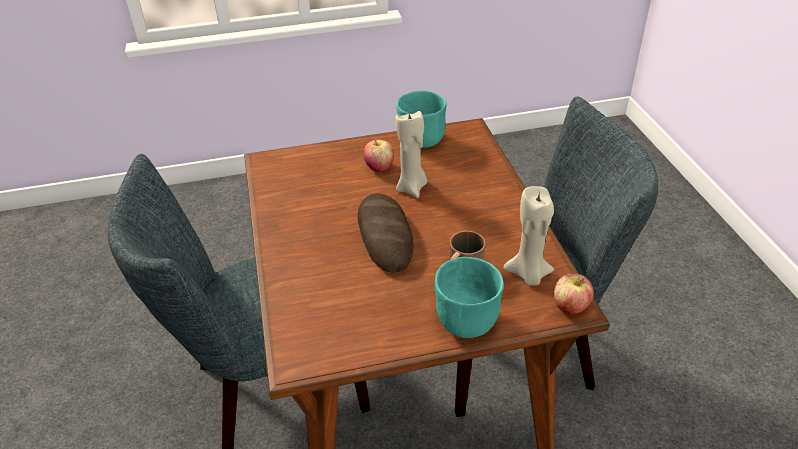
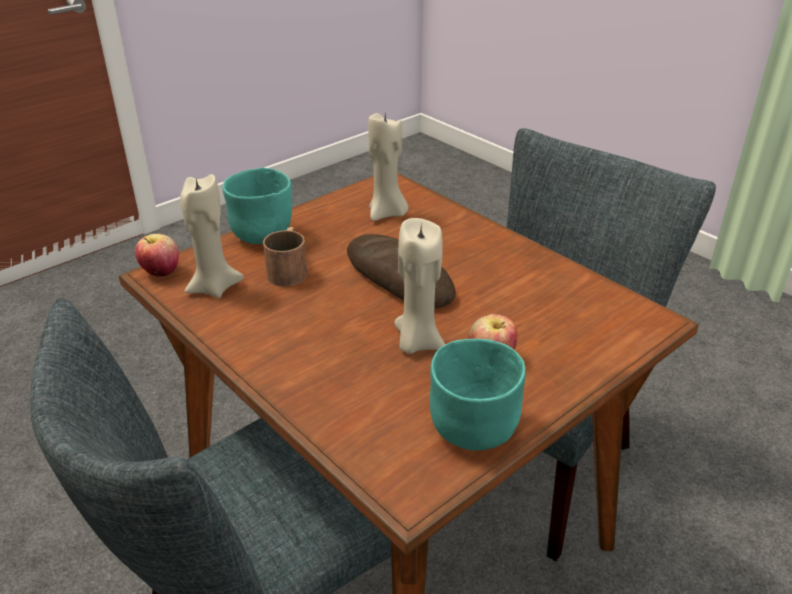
camera: 150 degrees right, 5 degrees down
(337, 309) = (387, 214): none -> beige candle

